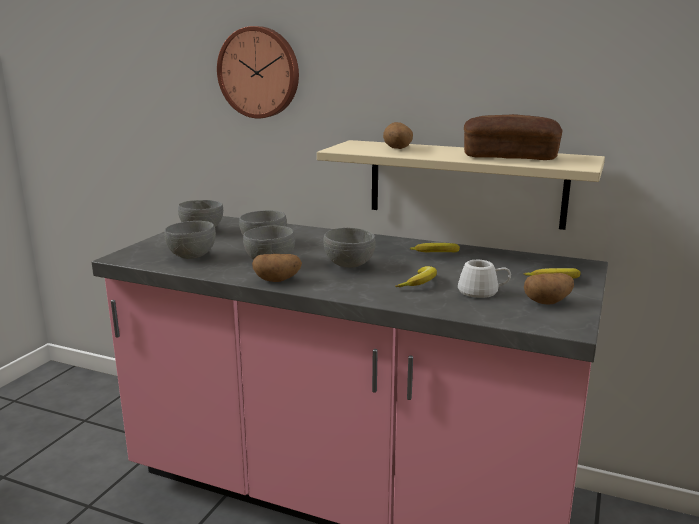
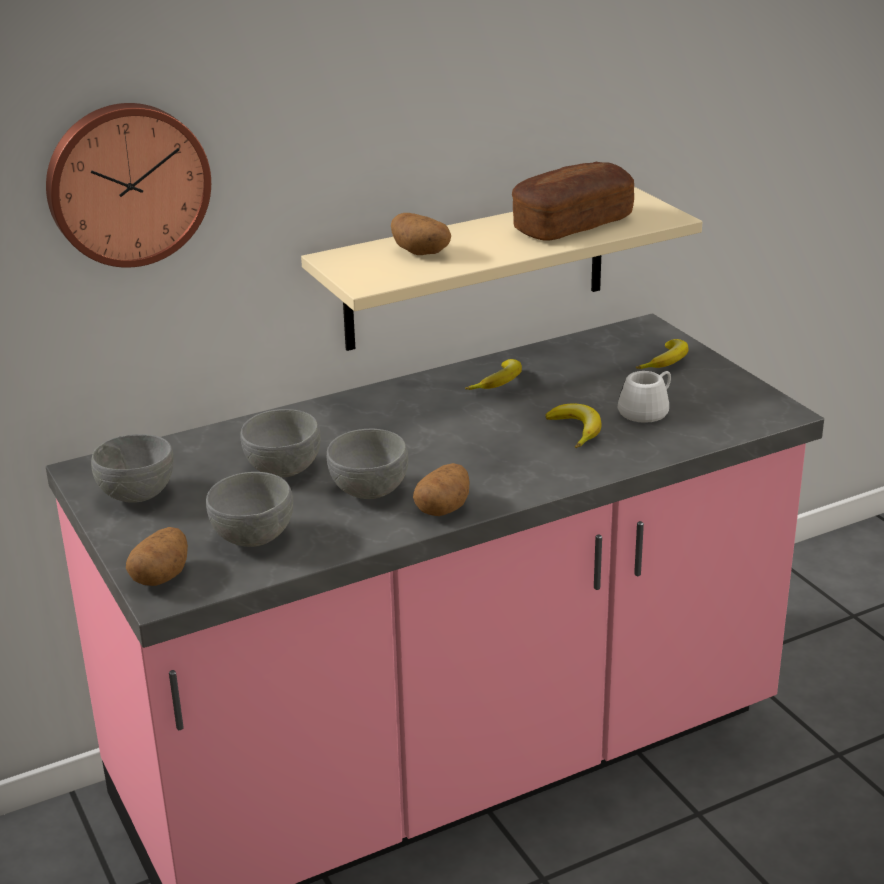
camera: 50 degrees left, 10 degrees up
(349, 265) = (457, 446): grey bowl -> none
(547, 302) = (714, 392): potato -> potato (161, 576)

